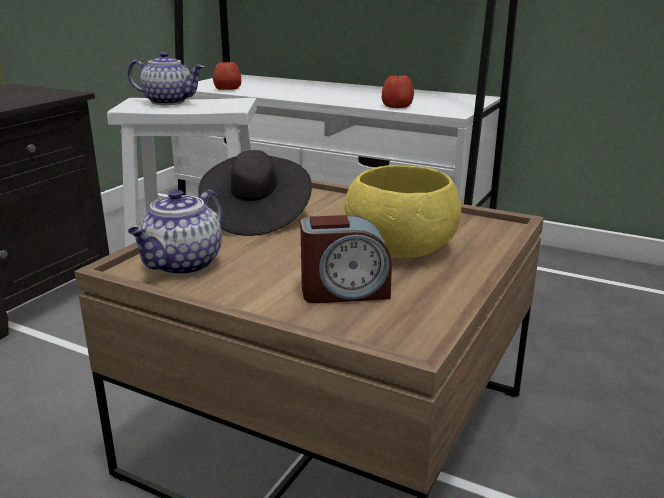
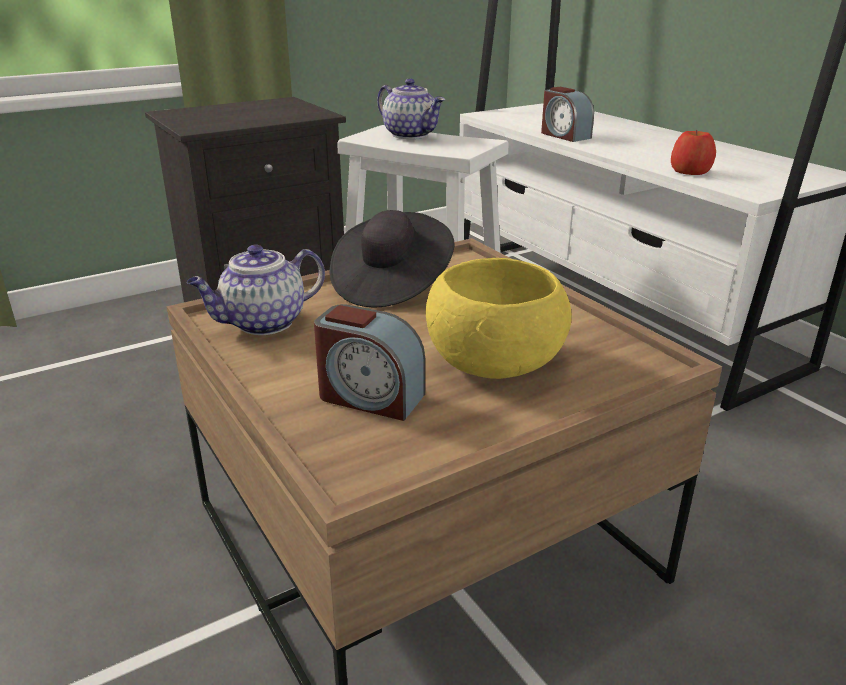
camera: 30 degrees right, 5 degrees up
(227, 89) = (520, 122): apple -> none
(275, 94) = (564, 135): none -> alarm clock

